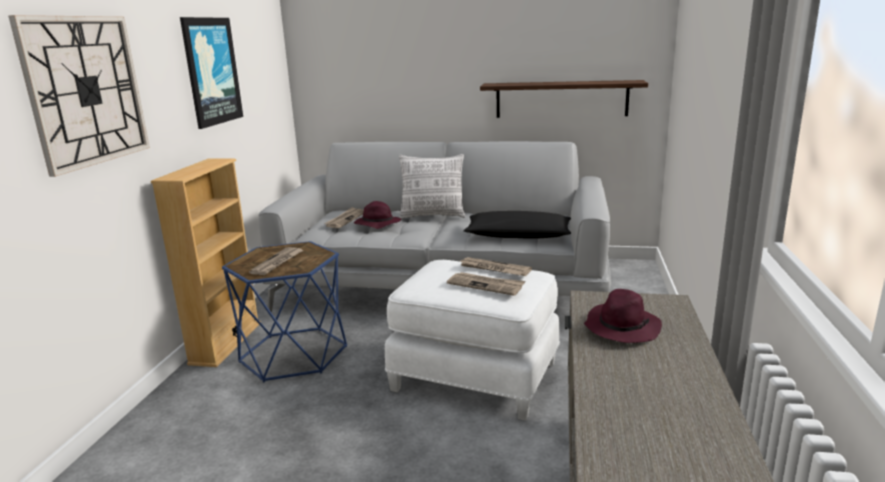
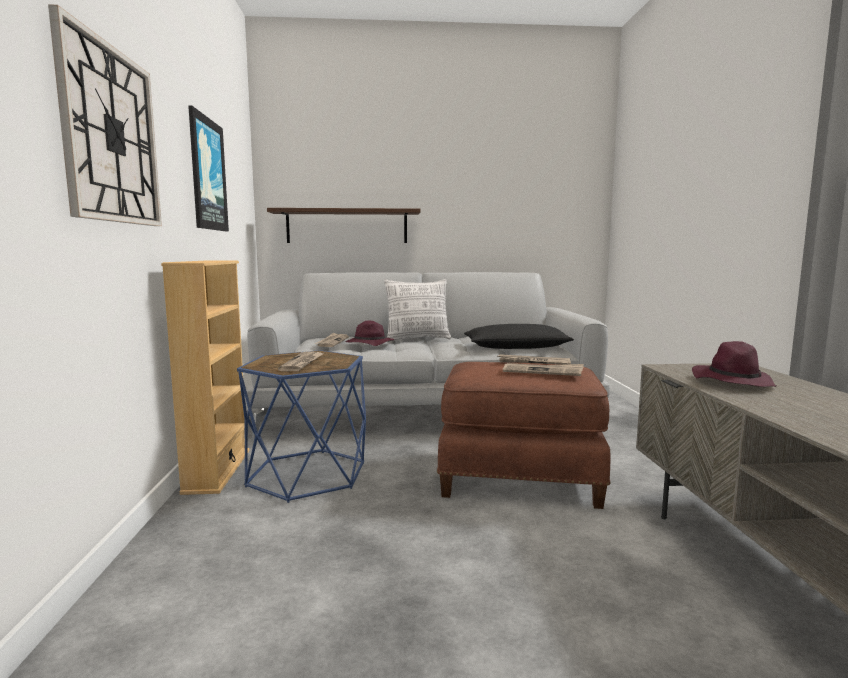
camera: 15 degrees left, 10 degrees down
(476, 375) = (519, 476): white ottoman -> brown ottoman
(561, 99) = (519, 238): shelf -> shelf (347, 226)

